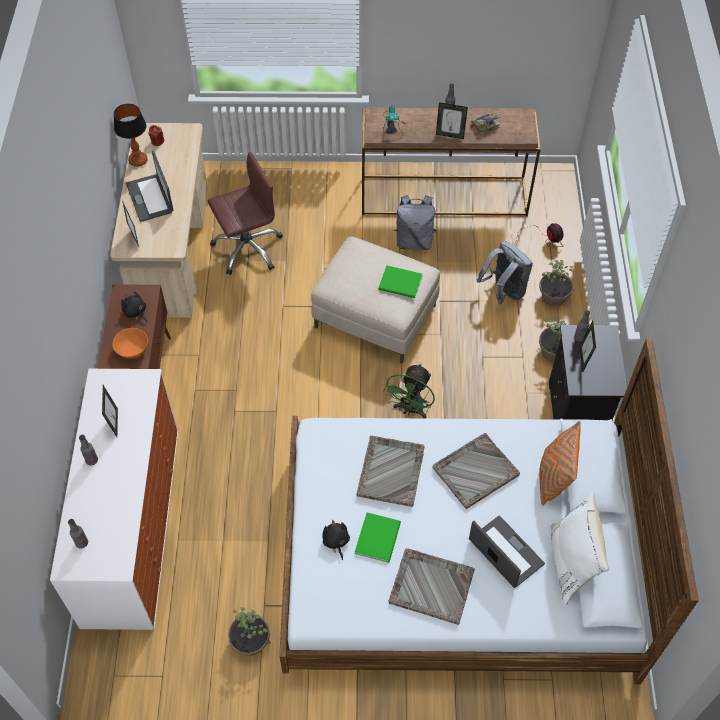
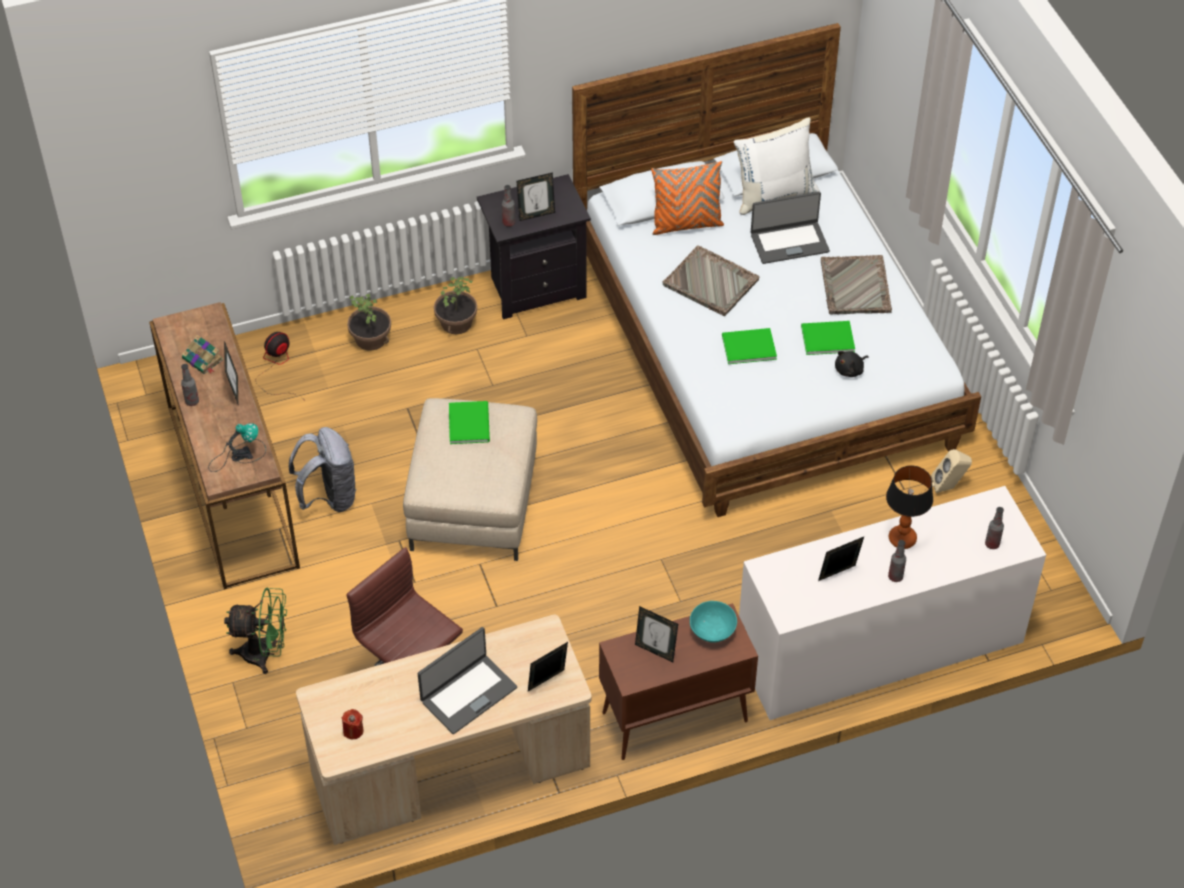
camera: 110 degrees left, 5 degrees down
(132, 349) = (713, 630): orange bowl -> turquoise bowl
(135, 312) = (655, 651): black plush toy -> picture frame
(138, 160) = (401, 739): table lamp -> table lamp (901, 538)
(250, 642) = (948, 487): potted plant -> beige speaker
(391, 471) = (747, 346): grey tray -> green book
(410, 410) = (598, 432): green fan -> green fan (265, 654)
(503, 292) = (382, 387): grey backpack -> none
(505, 552) = (789, 242): laptop -> laptop turned 135 degrees counterclockwise

